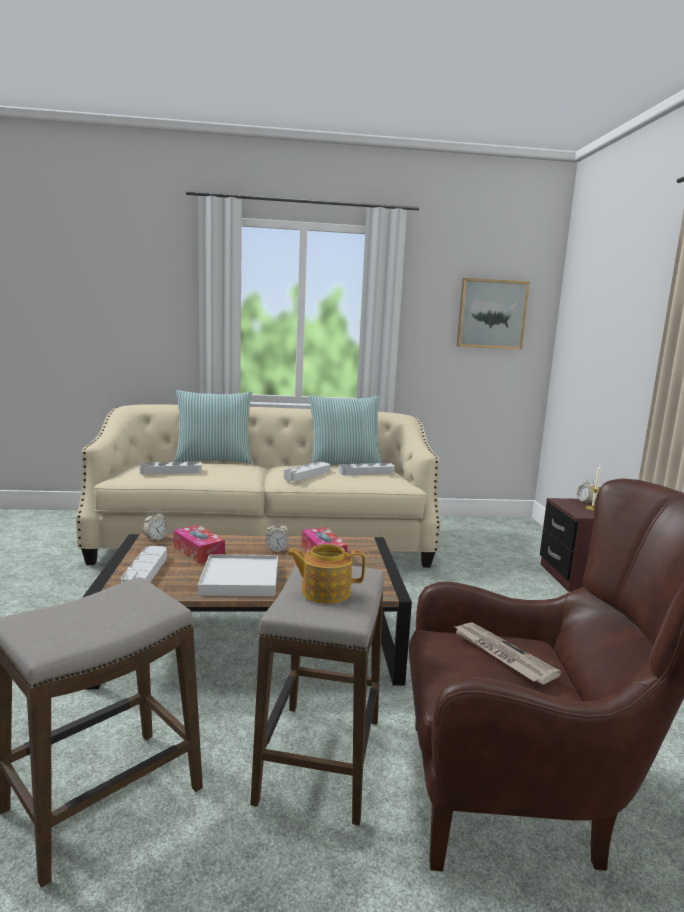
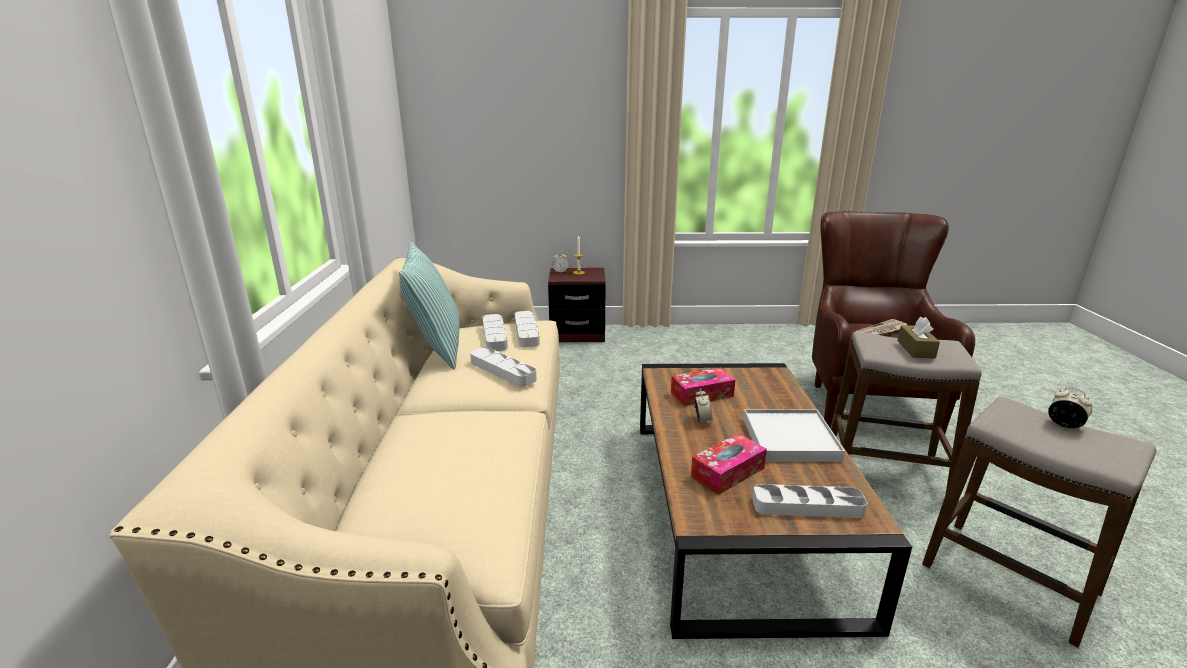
camera: 85 degrees left, 10 degrees up
(155, 539) = (694, 515): alarm clock -> alarm clock (1064, 424)
(171, 471) = (468, 490): grey tray -> grey tray (526, 332)
(214, 460) = (370, 456): pillow -> none
(324, 591) = (916, 349): teapot -> brown tissue box
(491, 314) = (375, 103): picture -> none

